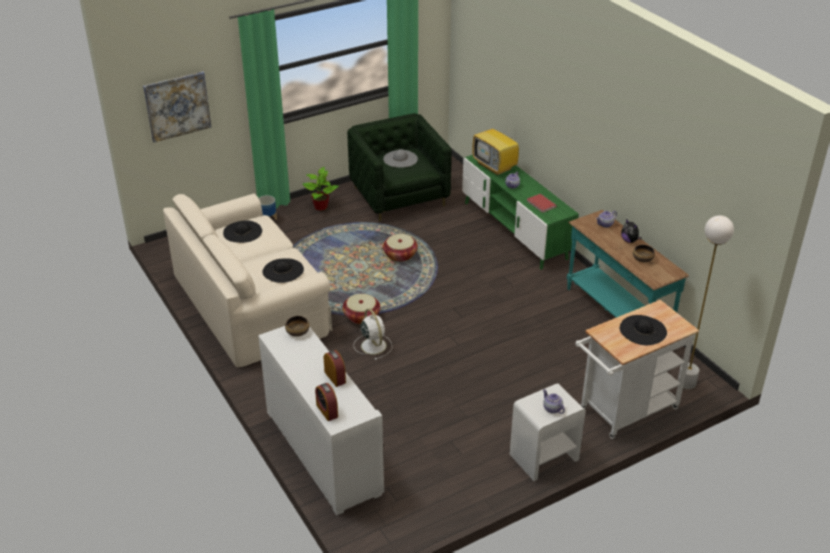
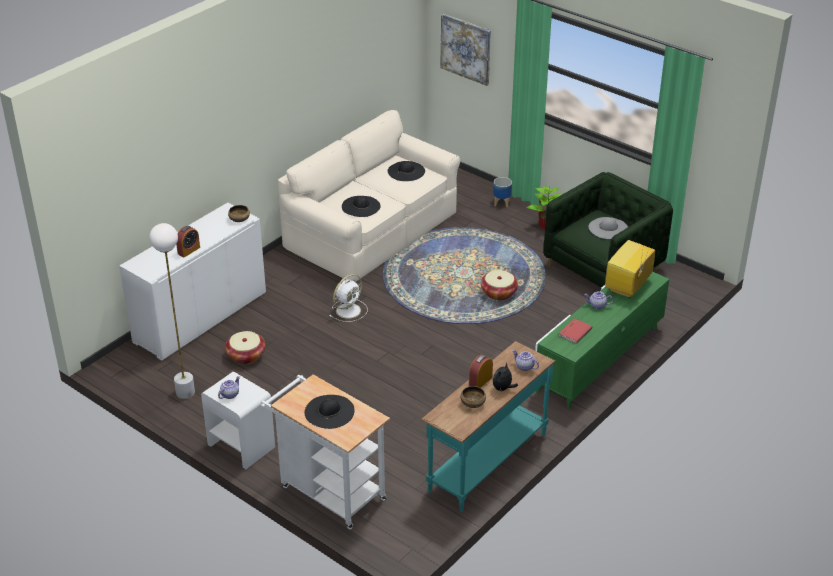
camera: 70 degrees right, 0 degrees up
(327, 411) = (147, 256): alarm clock -> alarm clock (480, 381)
(361, 316) = (387, 293): basket -> basket (246, 355)
(686, 383) = (395, 533): white floor lamp -> white floor lamp (185, 392)

